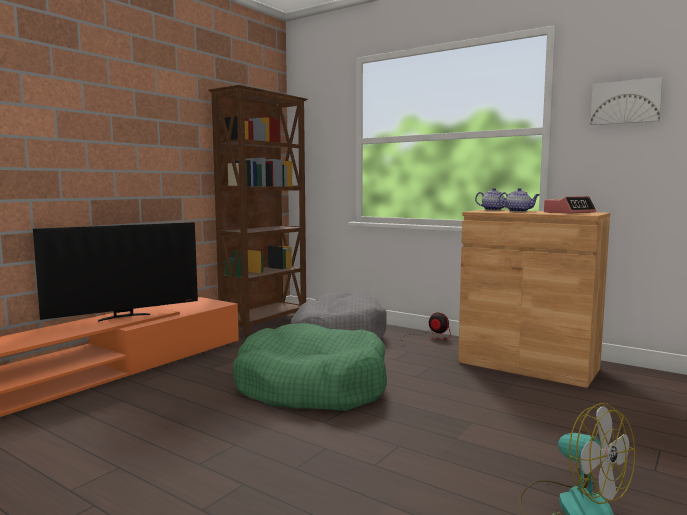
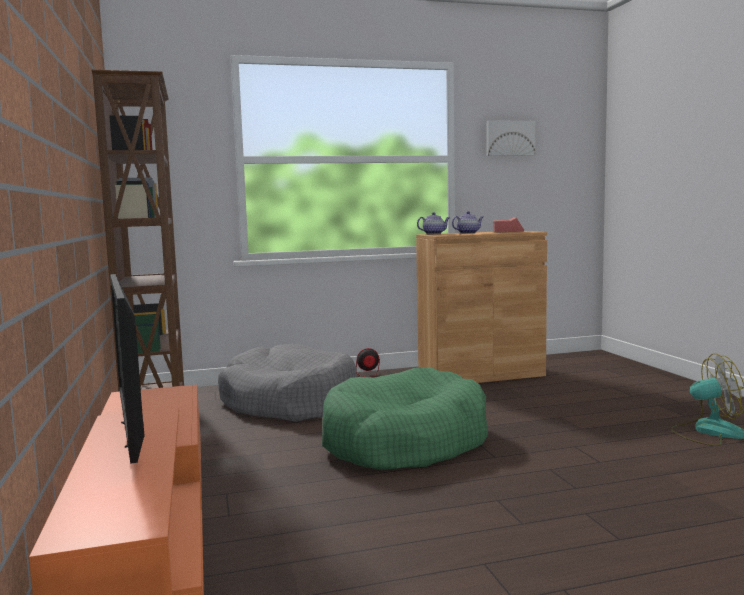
camera: 50 degrees left, 0 degrees up
(124, 316) = (133, 433): television -> television turned 150 degrees clockwise

